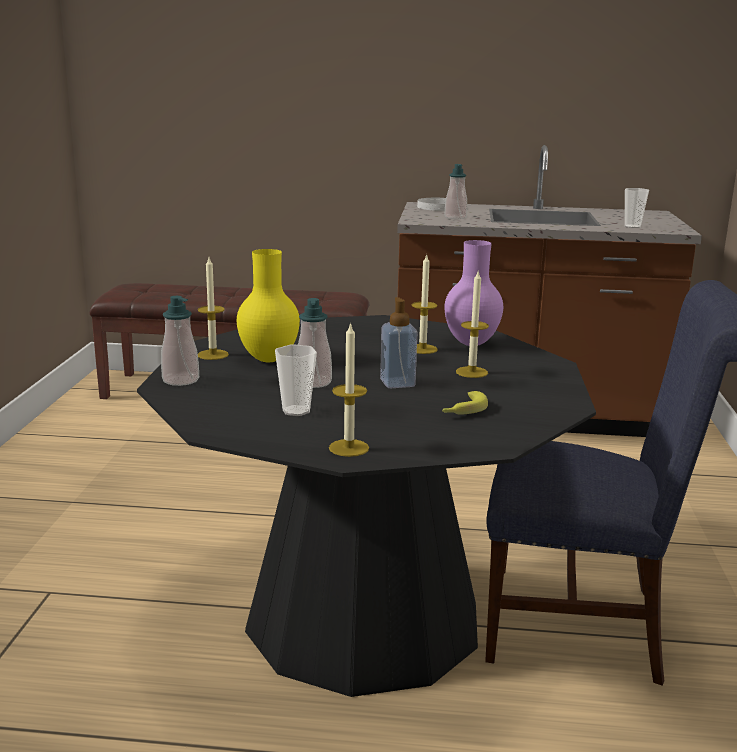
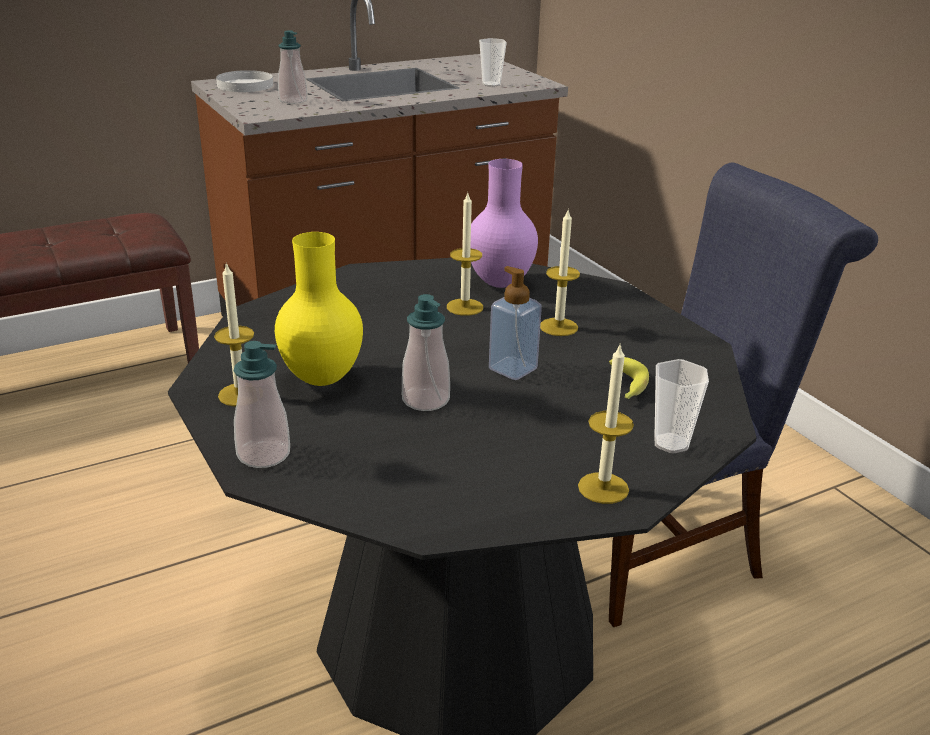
camera: 35 degrees left, 10 degrees up
(296, 411) = (472, 453): cup -> cup (671, 443)

